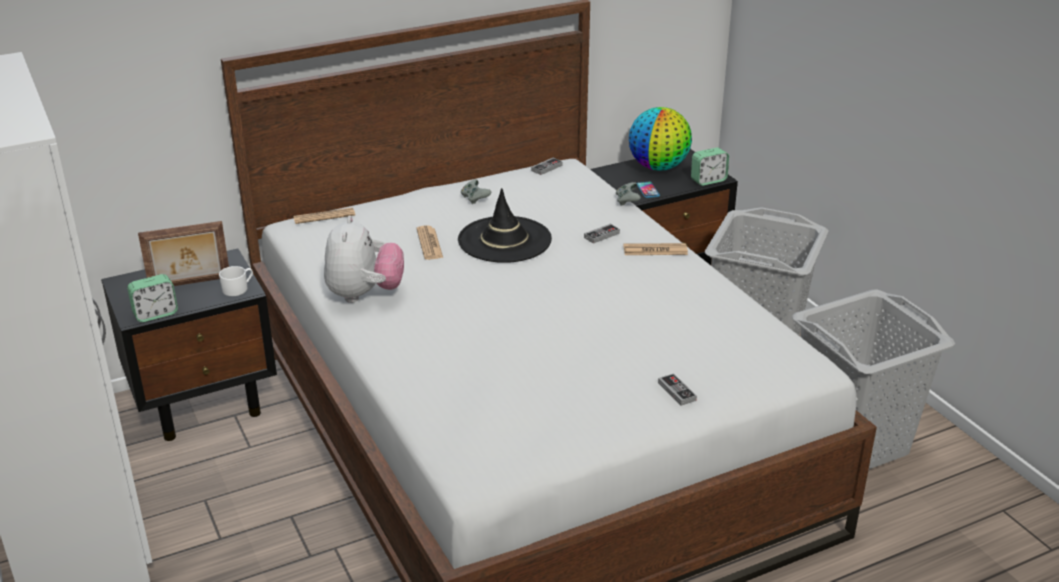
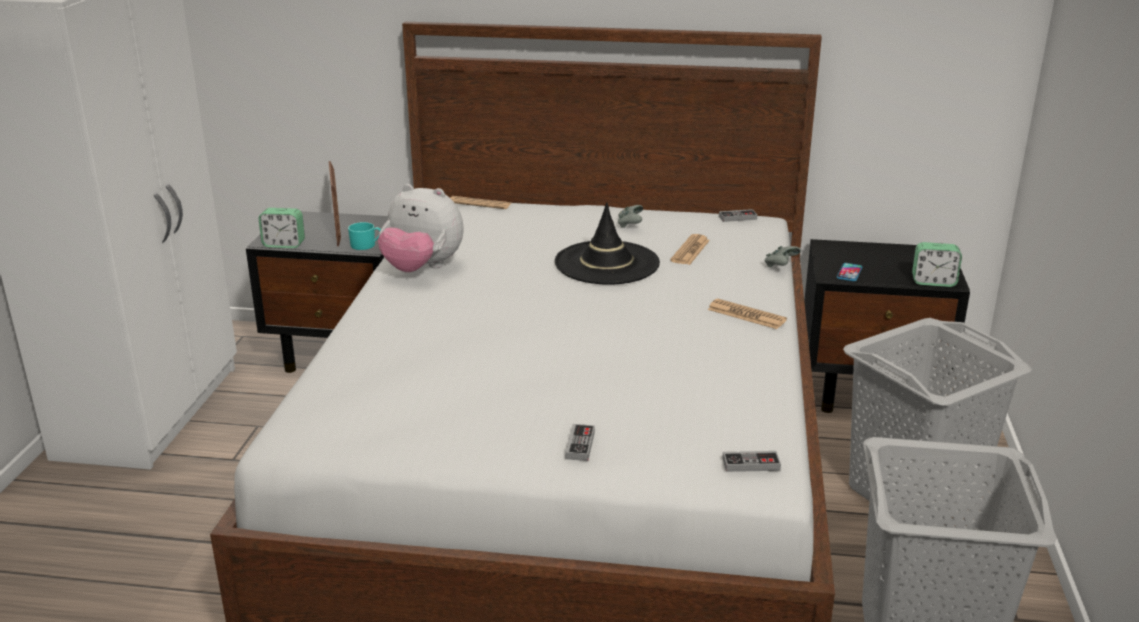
camera: 35 degrees right, 5 degrees down
(190, 283) = (338, 231): picture frame -> picture frame turned 120 degrees counterclockwise
(238, 289) = (366, 245): white mug -> turquoise mug
(364, 294) = (422, 269): plush toy -> plush toy turned 75 degrees clockwise
(429, 243) = (535, 247): newspaper -> newspaper (690, 251)
(601, 235) = (708, 286): game controller -> game controller (751, 464)
(658, 167) = (890, 256): globe -> none

